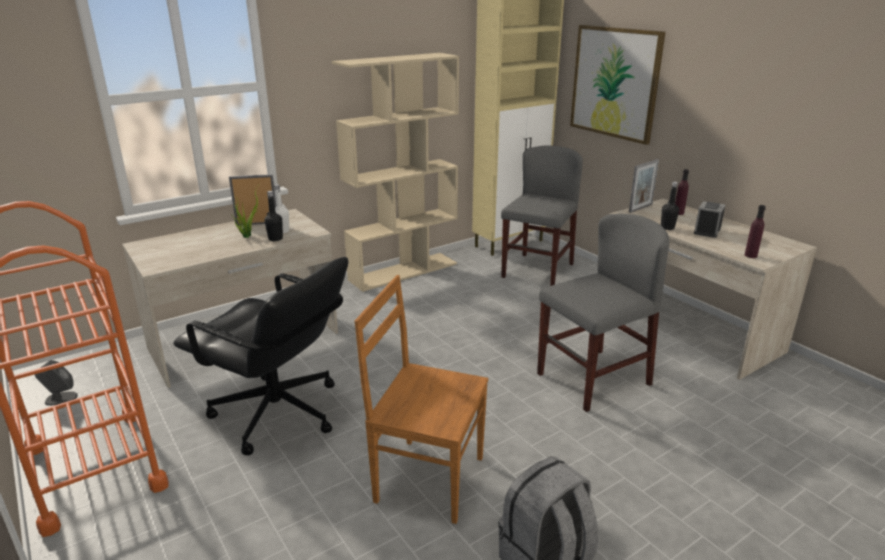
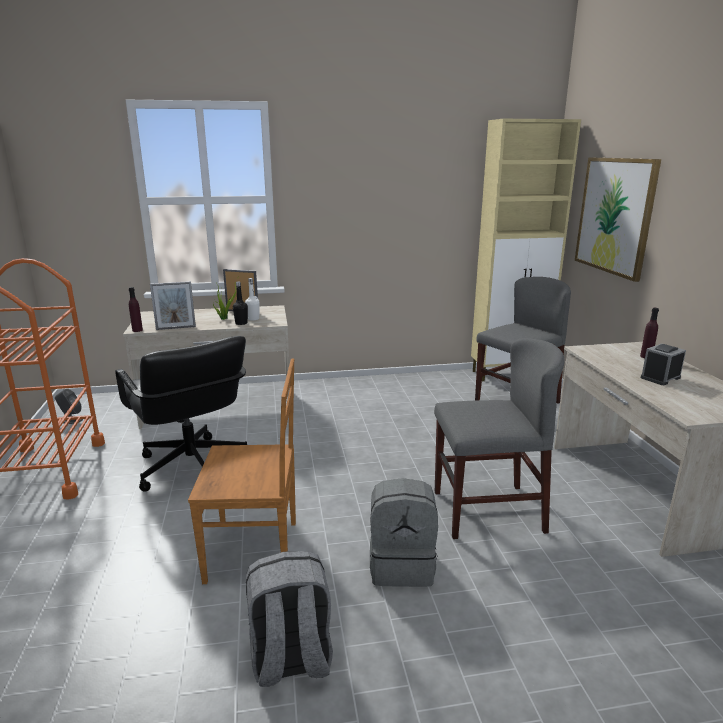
camera: 25 degrees right, 5 degrees down
(403, 271) = (389, 380): beige bookcase -> none
(426, 478) = (256, 551): brown chair -> brown chair turned 135 degrees clockwise
(565, 448) = (402, 565): none -> grey backpack
(640, 208) = (605, 346): picture frame -> picture frame (176, 328)
(667, 228) = (614, 367): black bottle -> none
(750, 255) = (687, 409): purple bottle -> purple bottle (137, 330)

